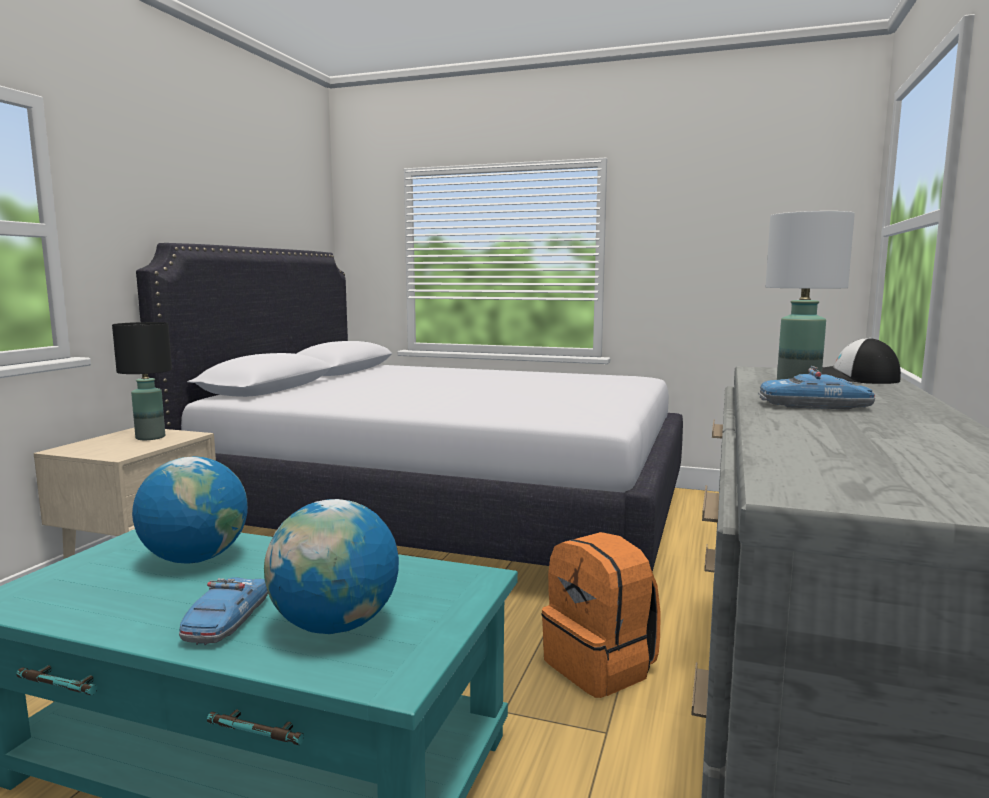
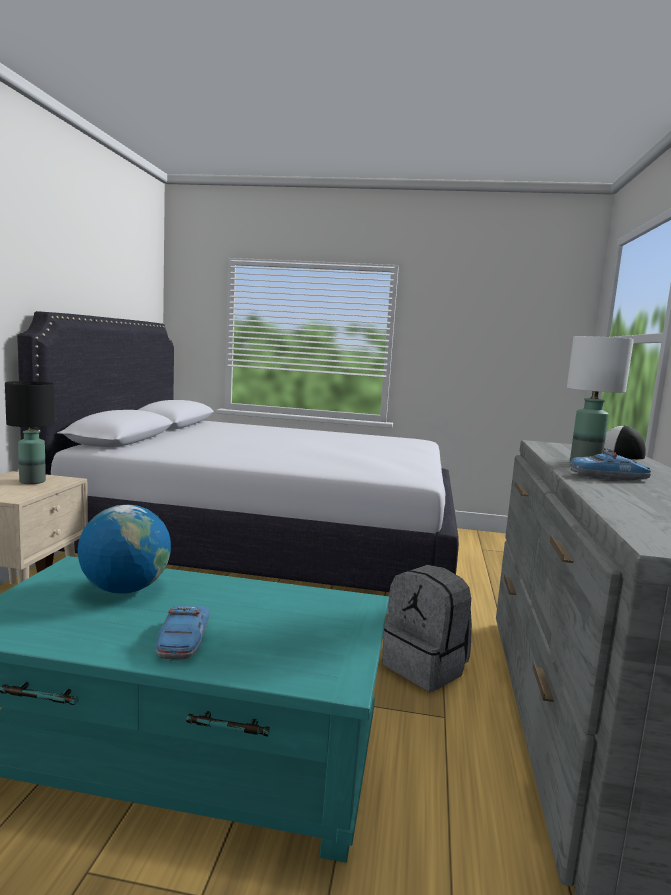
camera: 10 degrees left, 0 degrees up
(335, 626) = (273, 642): globe -> none
(601, 666) = (426, 667): orange backpack -> grey backpack

